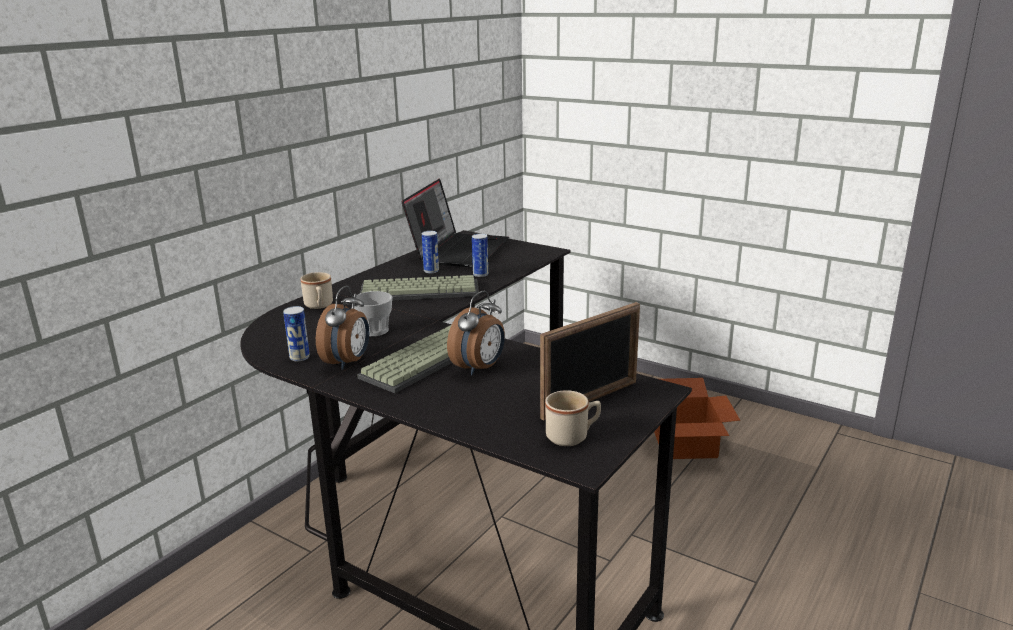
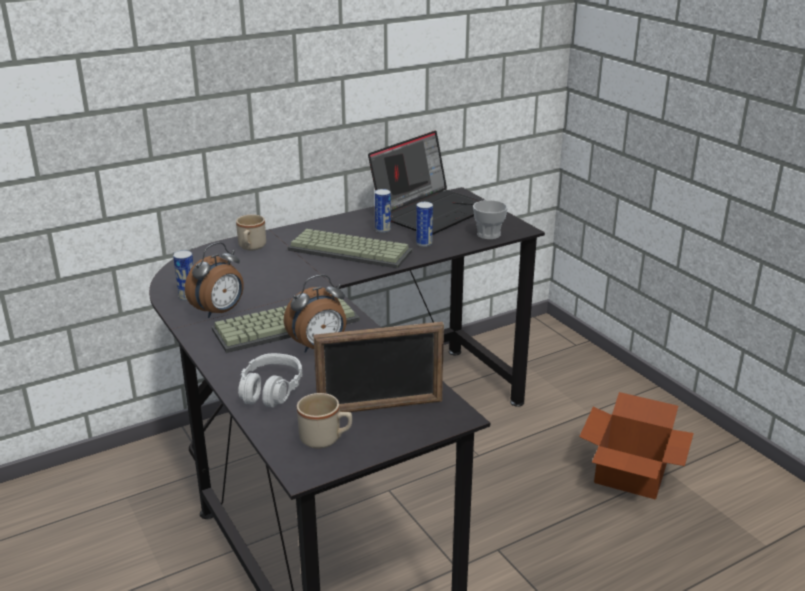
camera: 25 degrees right, 5 degrees up
(375, 331) = (271, 285): cup -> cup (488, 234)
(475, 412) = (271, 390): none -> grey headphones

